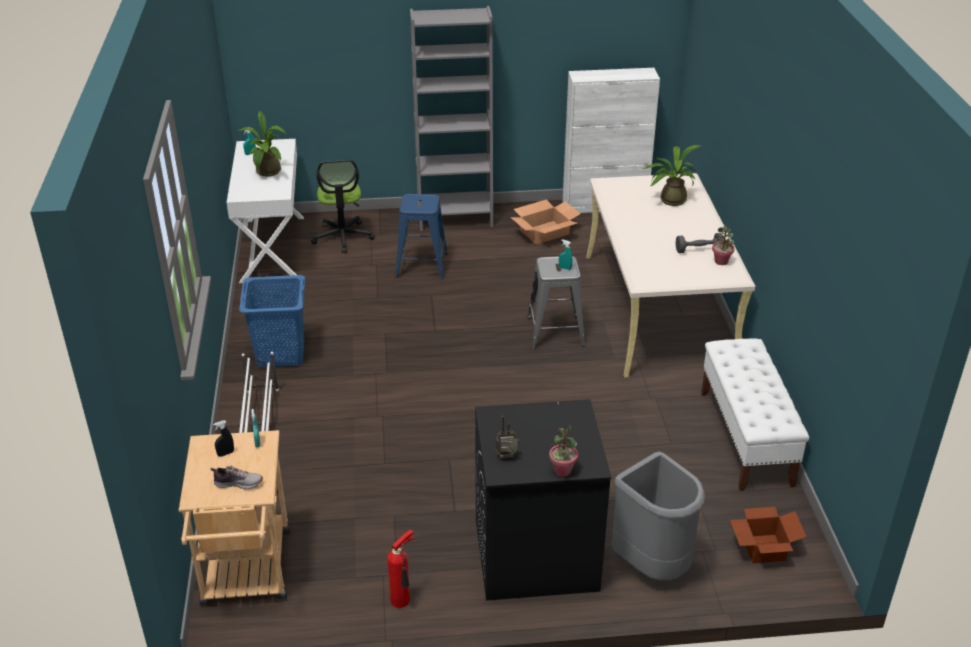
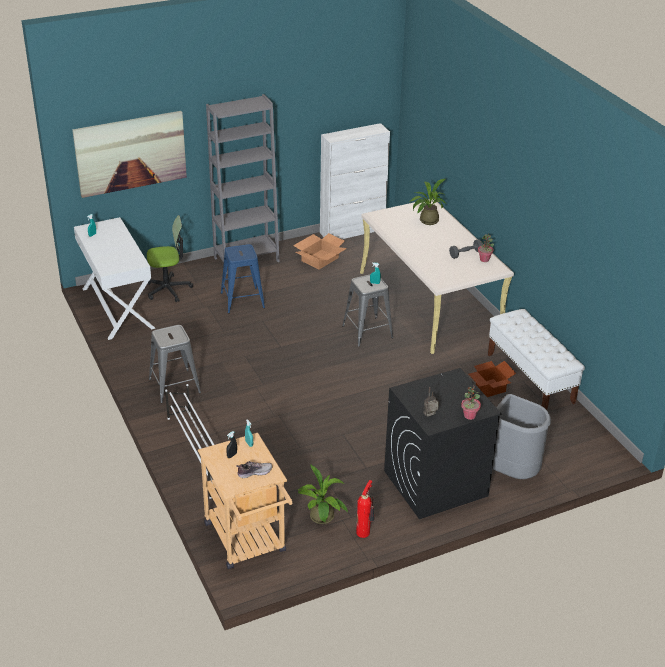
camera: 20 degrees left, 0 degrees up
(267, 173) = (117, 248): potted plant -> potted plant (322, 519)
(280, 353) = (174, 386): blue laundry basket -> grey stool
(311, 60) = (130, 153): none -> picture
(342, 237) = (168, 289): office chair -> office chair turned 75 degrees counterclockwise
(762, 548) = (574, 446): cardboard box -> cardboard box (489, 388)

